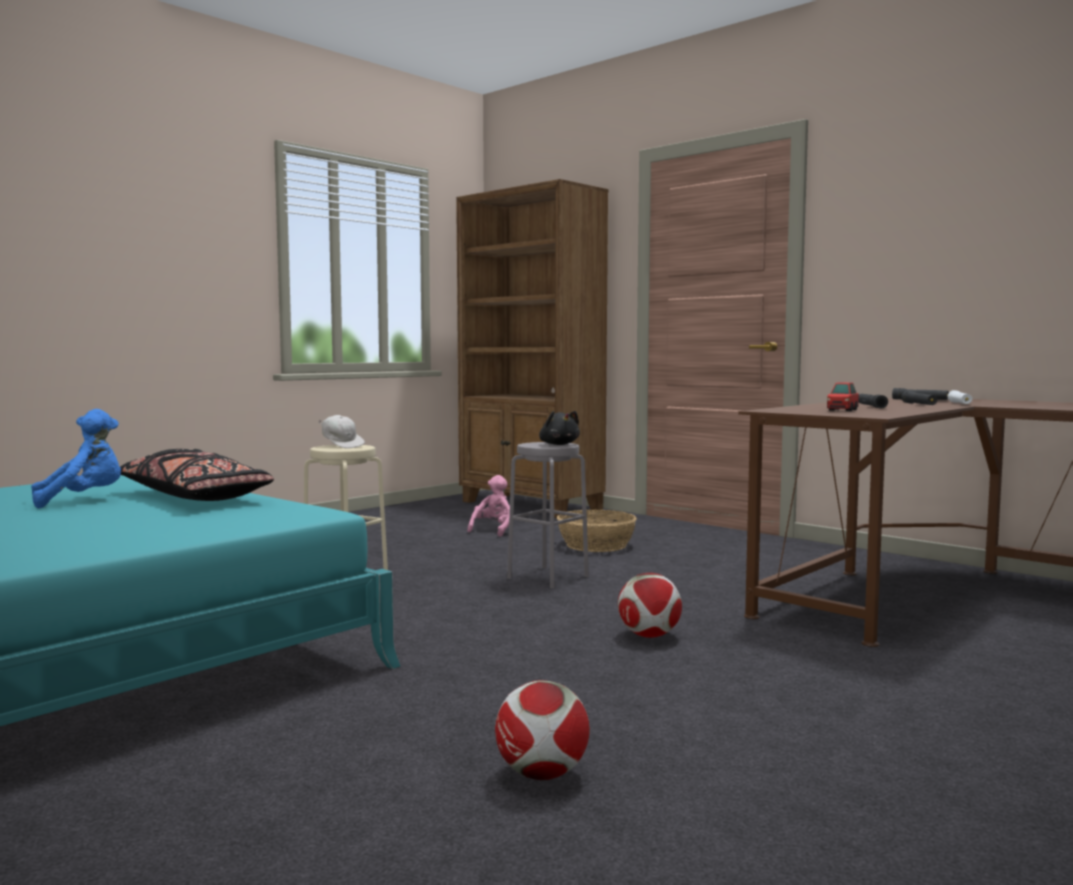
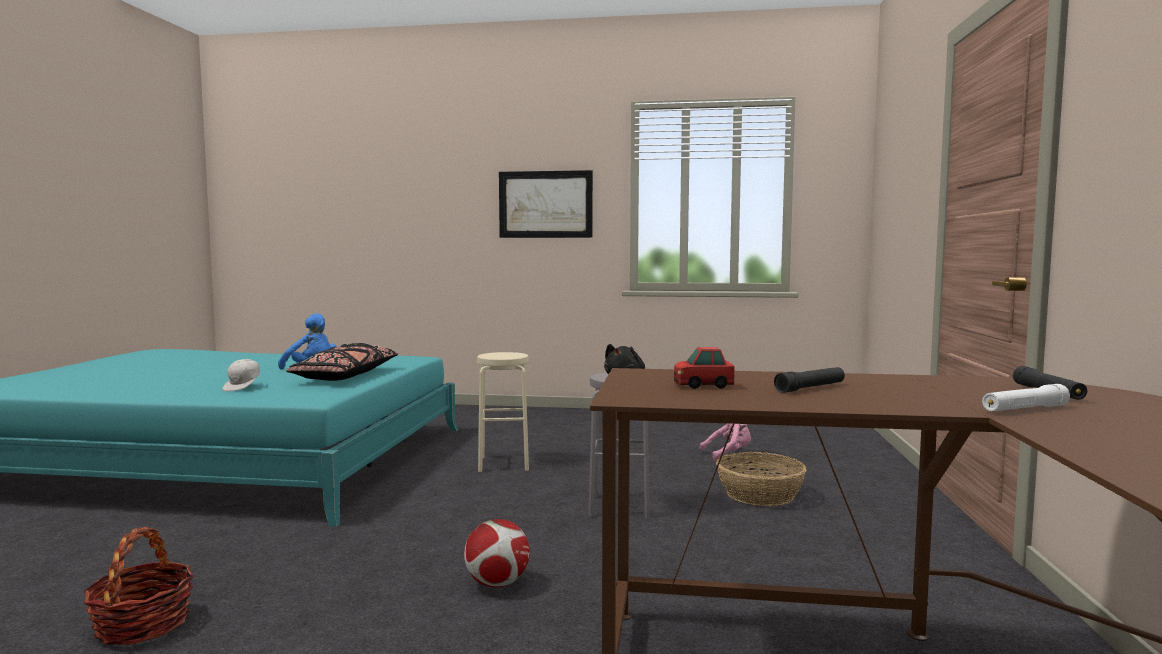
camera: 55 degrees right, 0 degrees up
(175, 258) = (545, 204): none -> picture
(341, 446) = (508, 354): white cap -> white cap (243, 387)
(531, 505) = (845, 441): brown bookcase -> none
(541, 774) = (142, 624): football -> basket
(919, 404) = (925, 398): black flashlight -> none

